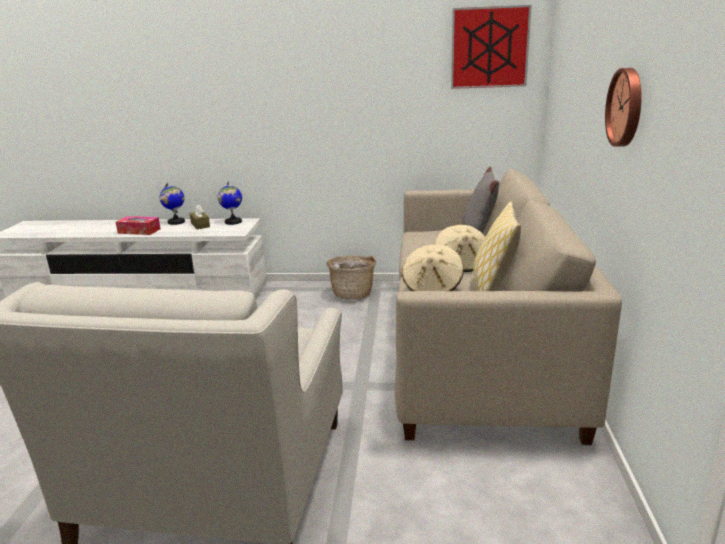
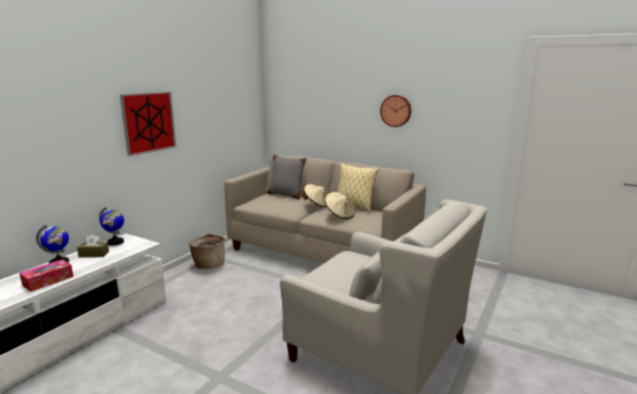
camera: 65 degrees left, 5 degrees down
(489, 47) = (243, 86): picture -> picture (149, 122)

